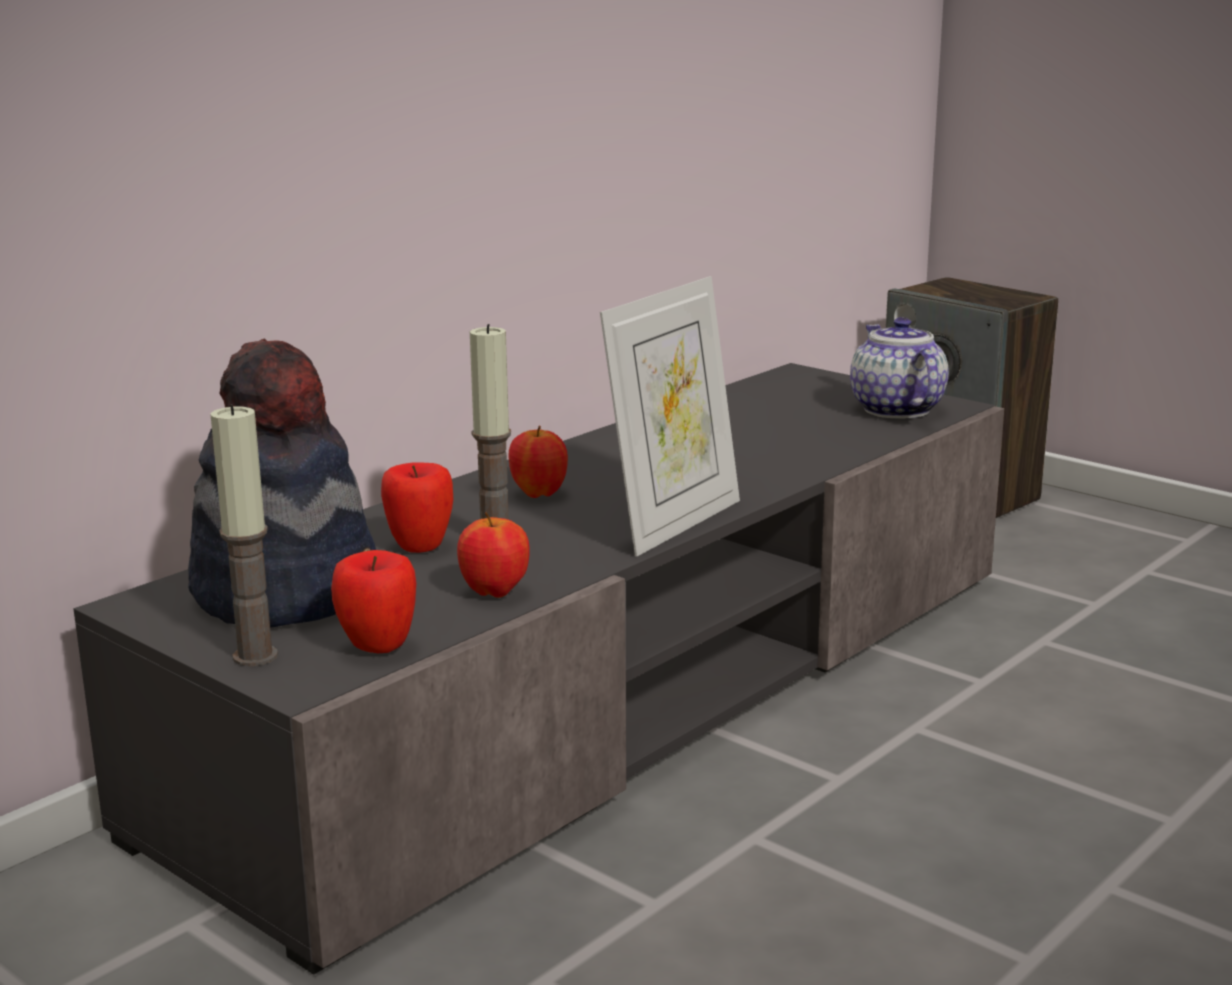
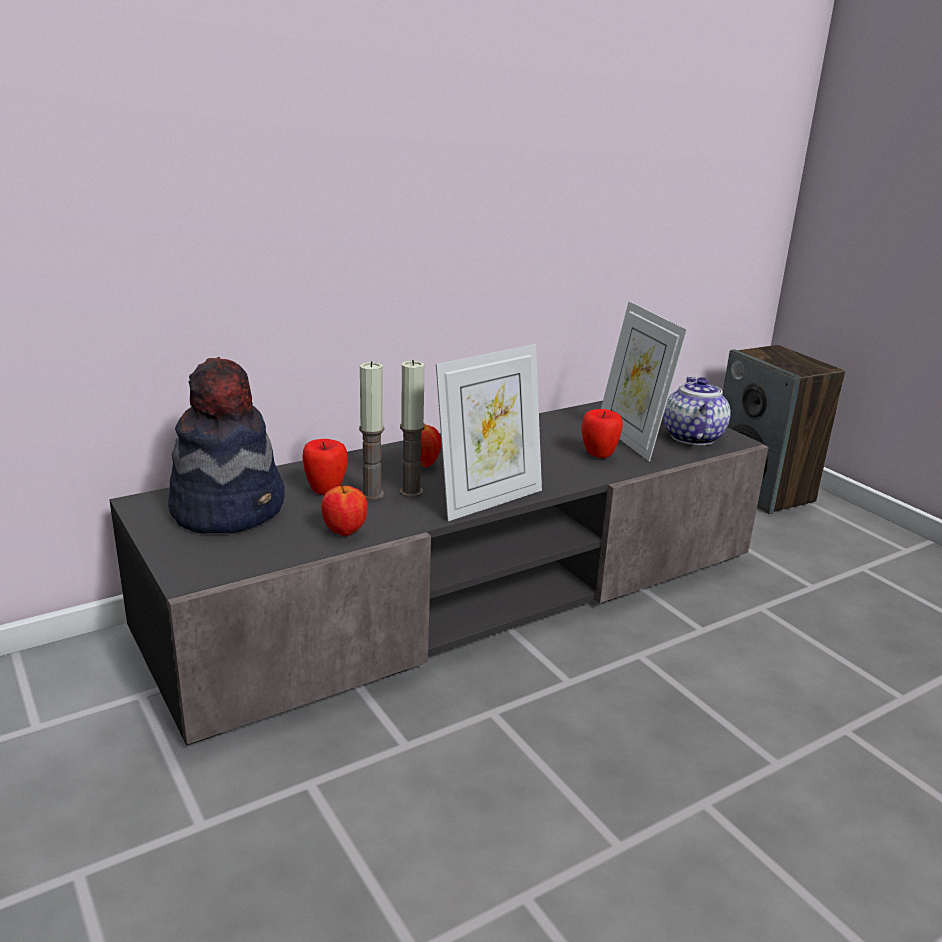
camera: 15 degrees right, 5 degrees up
(255, 656) = (178, 552): candle -> candle (411, 492)
(378, 648) = (249, 560): apple -> apple (598, 456)
(815, 423) = (631, 439): none -> picture frame

